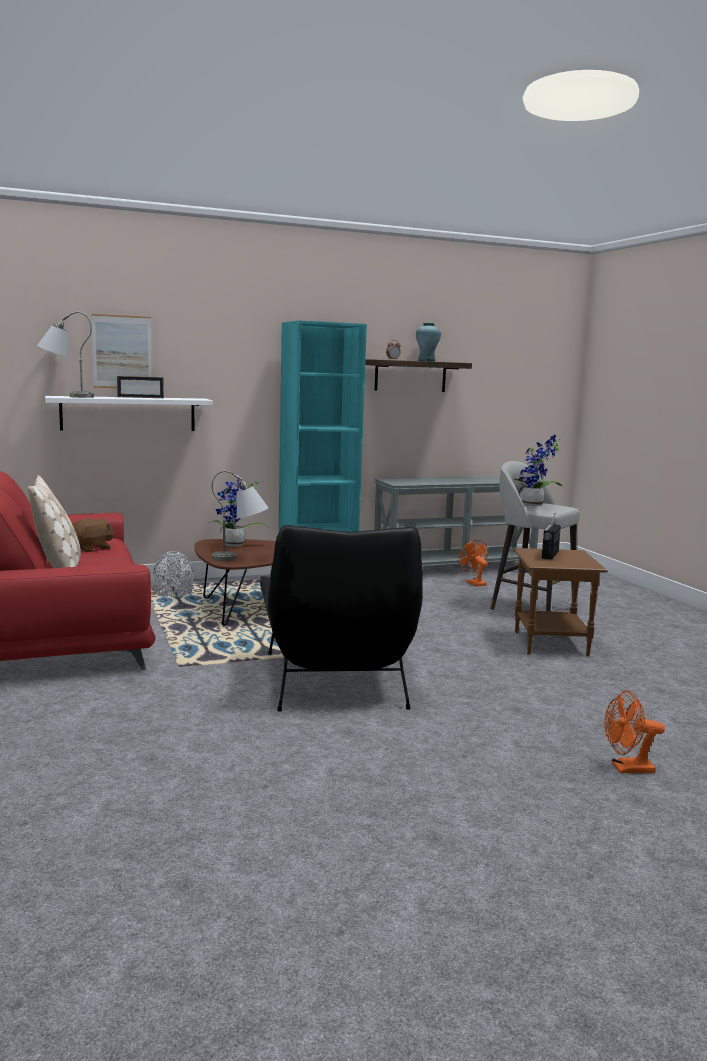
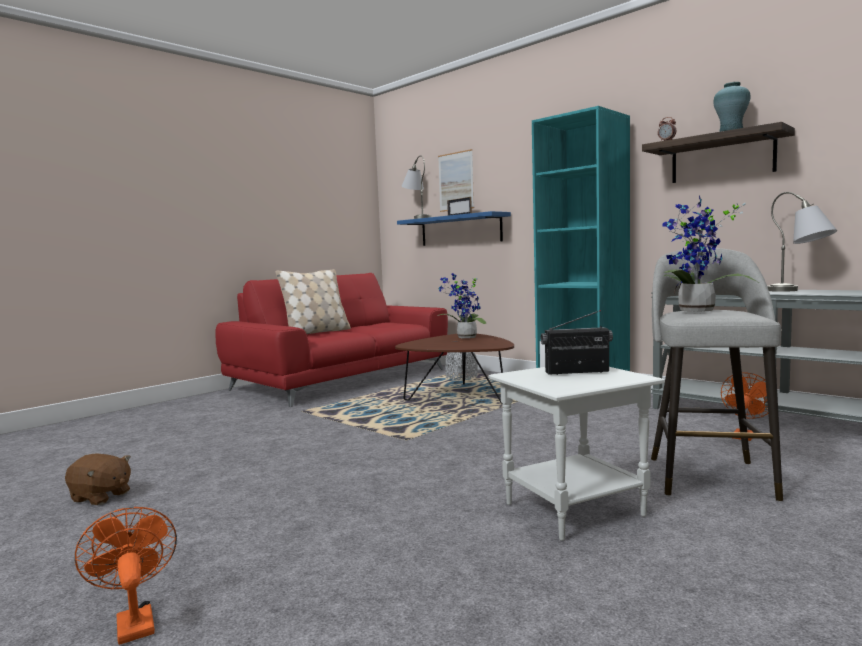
camera: 65 degrees right, 5 degrees down
(92, 548) = (378, 327): brown plush toy -> brown plush toy (100, 497)
(128, 413) = (460, 230): white shelf -> blue shelf
(240, 559) = (424, 344): grey table lamp -> grey table lamp (799, 291)
(337, 680) = (319, 449): black armchair -> none
(551, 644) = (572, 510): brown side table -> white side table

